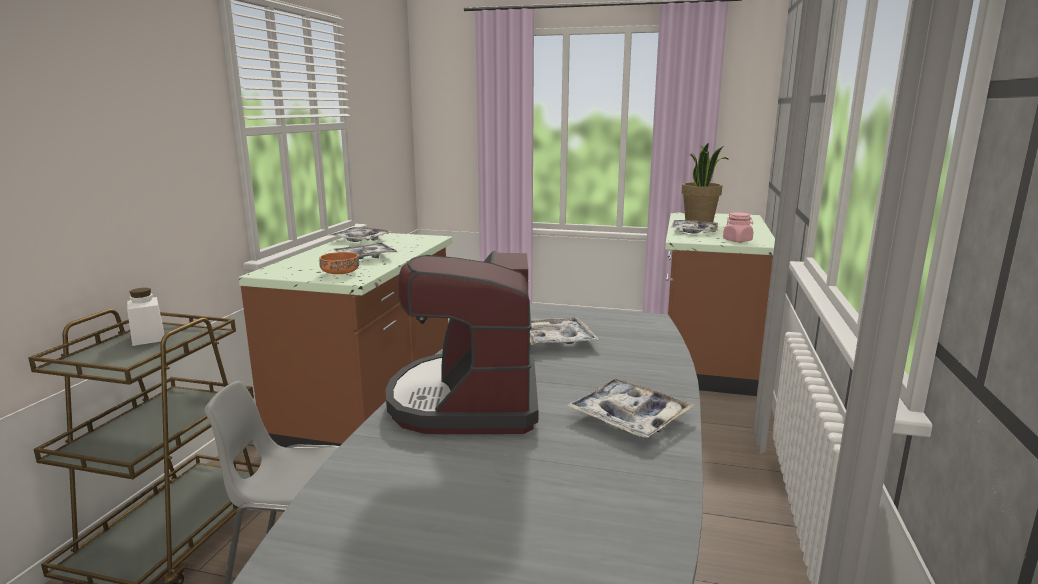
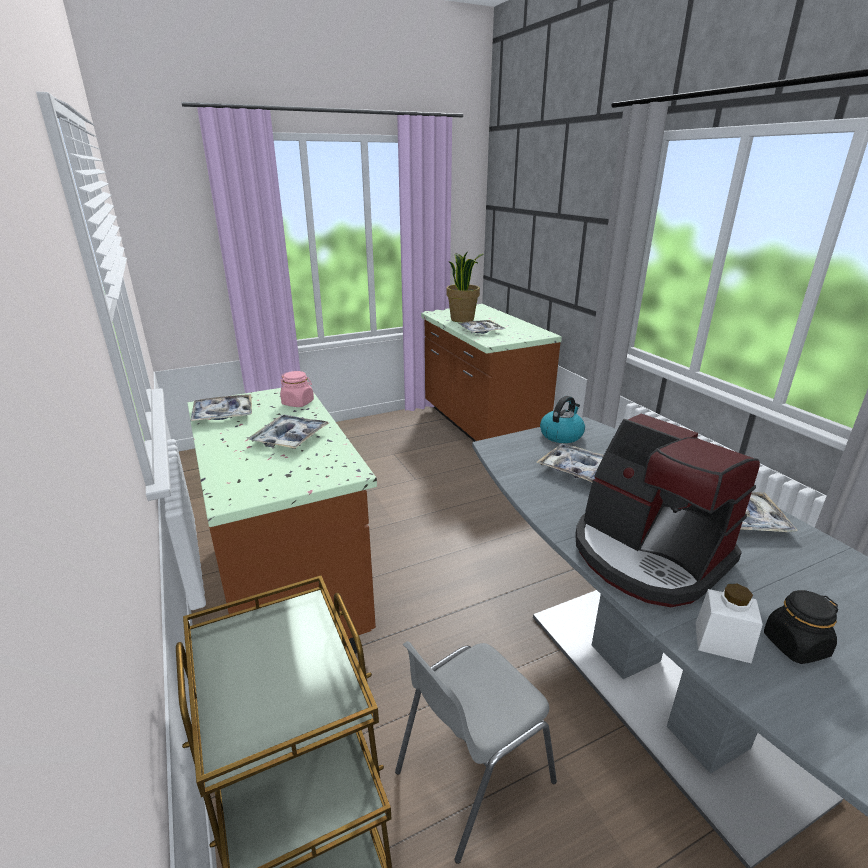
camera: 40 degrees left, 10 degrees up
(148, 337) = (244, 651): white jar -> white jar (722, 642)
(340, 273) = (317, 468): orange bowl -> none
(436, 491) = (795, 645): none -> black jar
(605, 318) = (561, 435): none -> kettle
(737, 240) = (525, 334): pink jar -> pink jar (298, 403)

